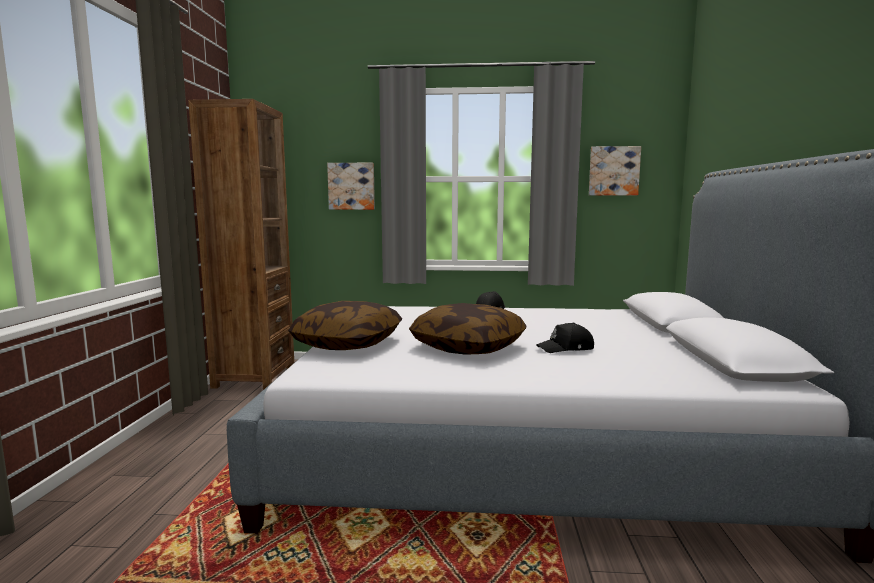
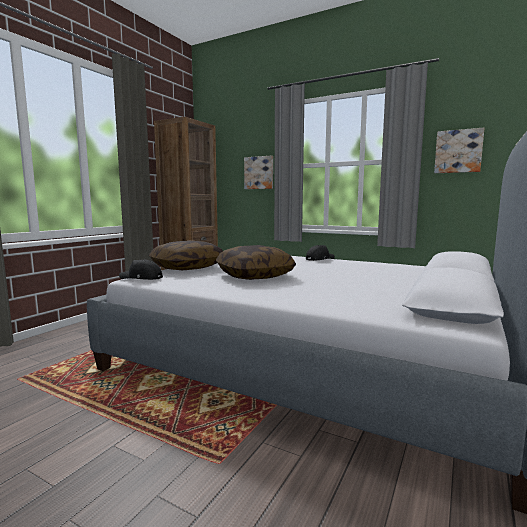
camera: 25 degrees right, 0 degrees up
(566, 348) = (321, 283): black cap -> black cap (141, 278)

